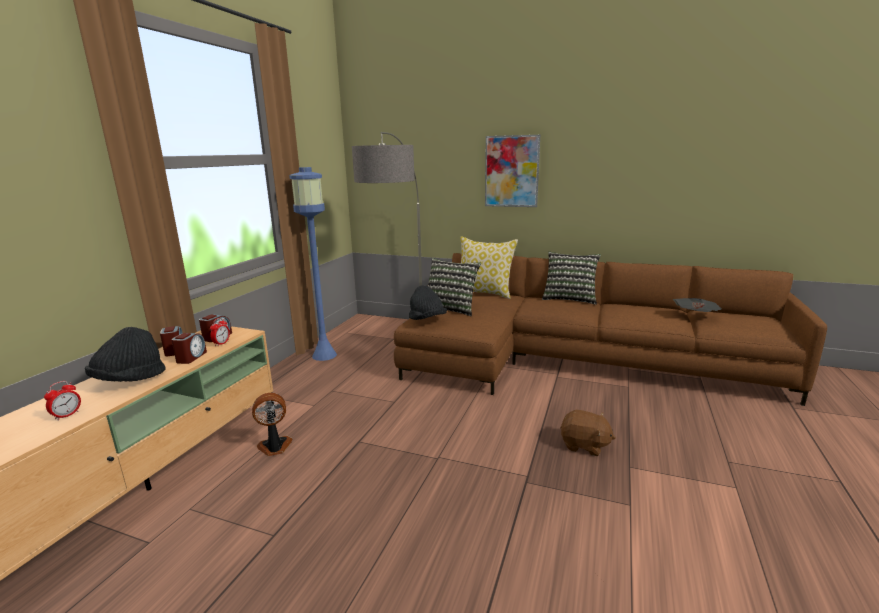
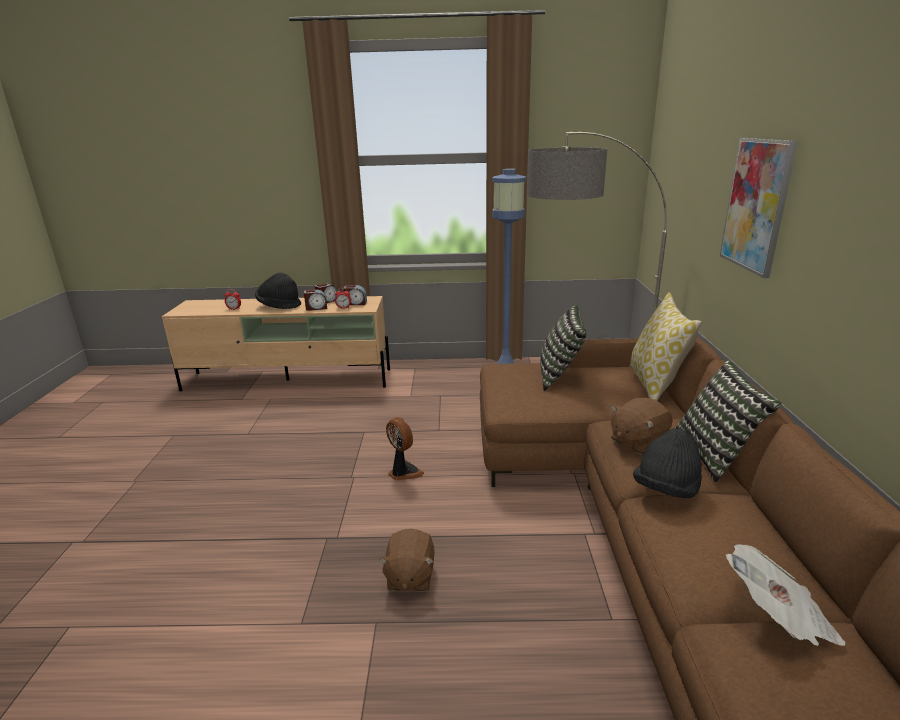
camera: 70 degrees right, 5 degrees up
(275, 447) = (343, 401): fan -> fan (403, 472)
(427, 320) = (507, 370): black hat -> black hat (666, 489)
(553, 308) = (637, 441): none -> brown plush toy

